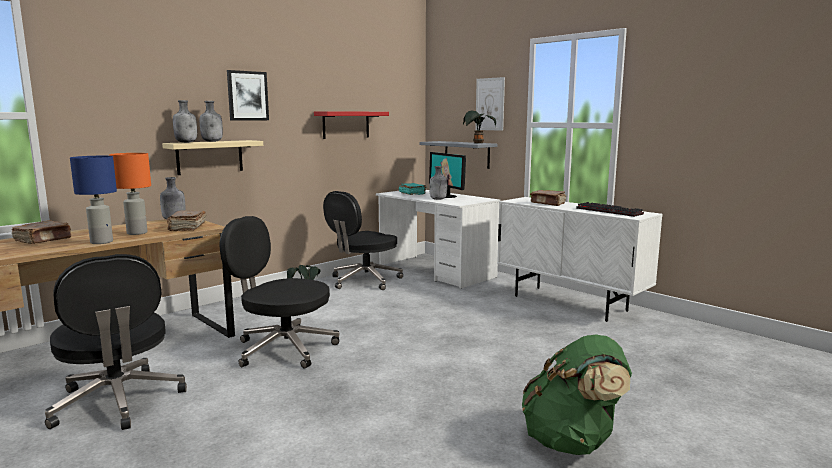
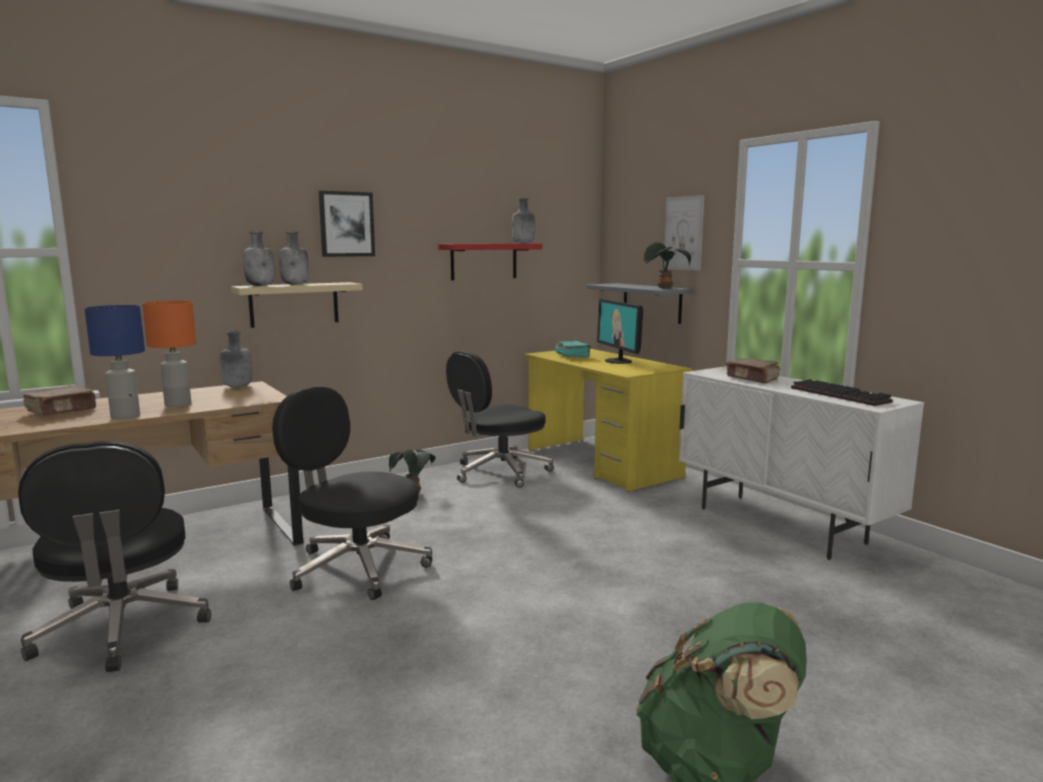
camera: 10 degrees right, 0 degrees up
(187, 227) = (244, 399): brown book -> none
(435, 271) = (601, 463): white desk -> yellow desk
(438, 199) = (603, 365): grey bottle -> grey bottle (523, 243)

